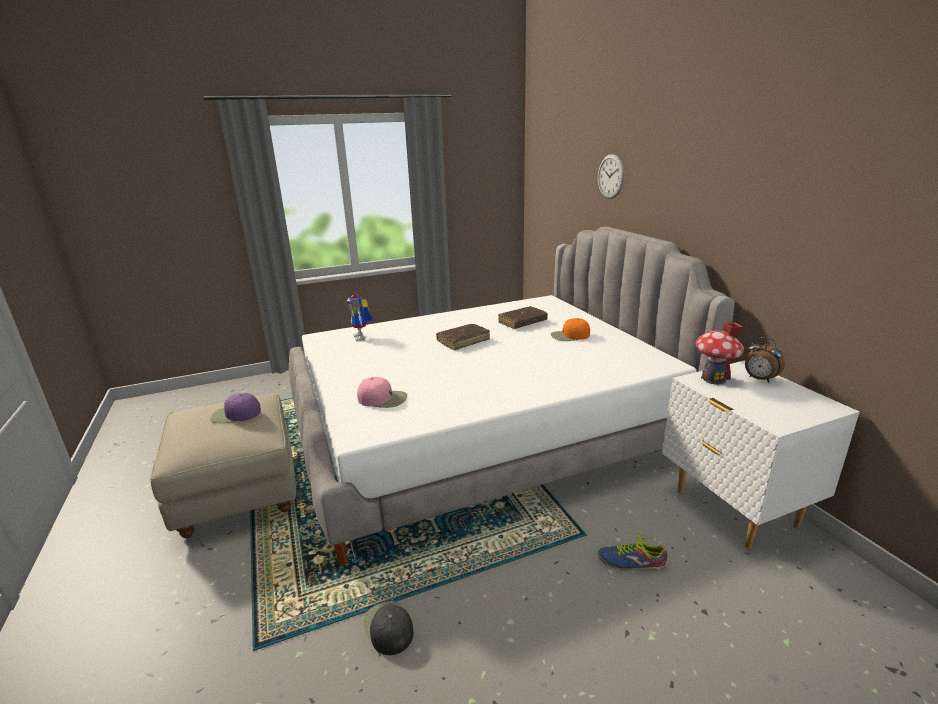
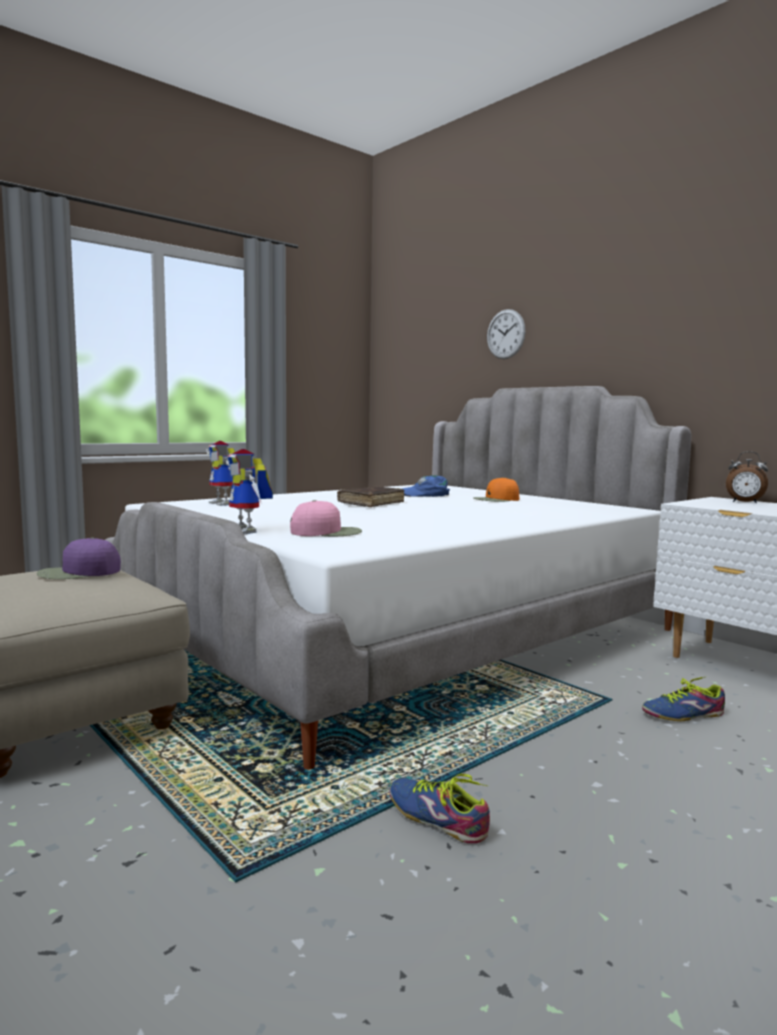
camera: 20 degrees left, 15 degrees down
(336, 392) = (249, 531): none -> toy robot
(388, 627) = (436, 818): black cap -> shoe
(522, 322) = (425, 494): brown book -> blue cap
(713, 379) = (702, 503): toy house -> none

